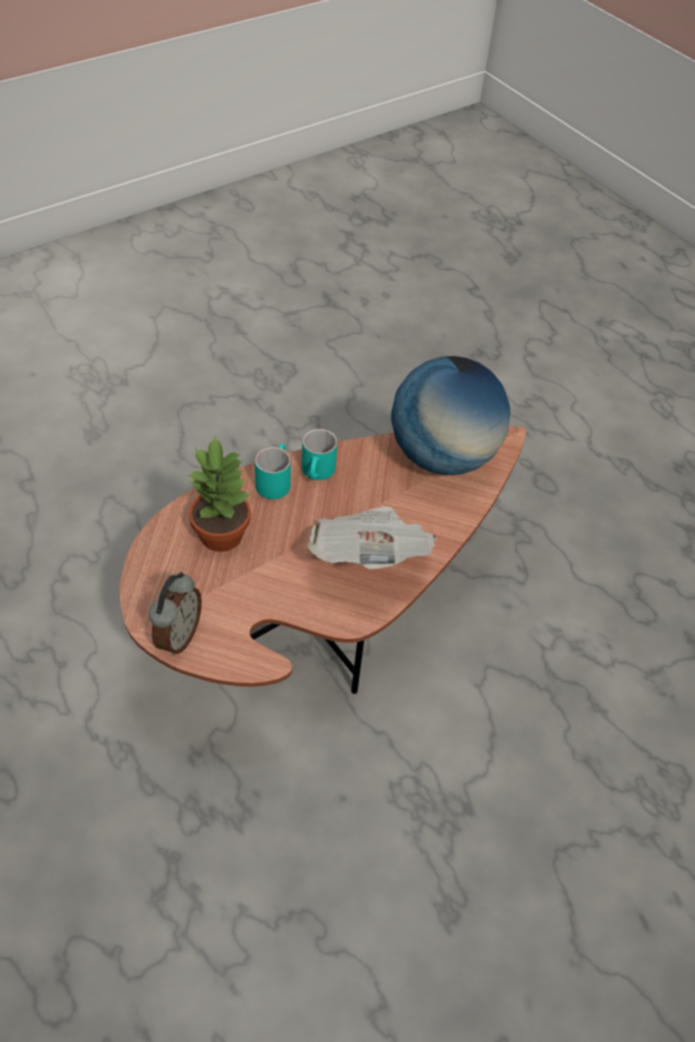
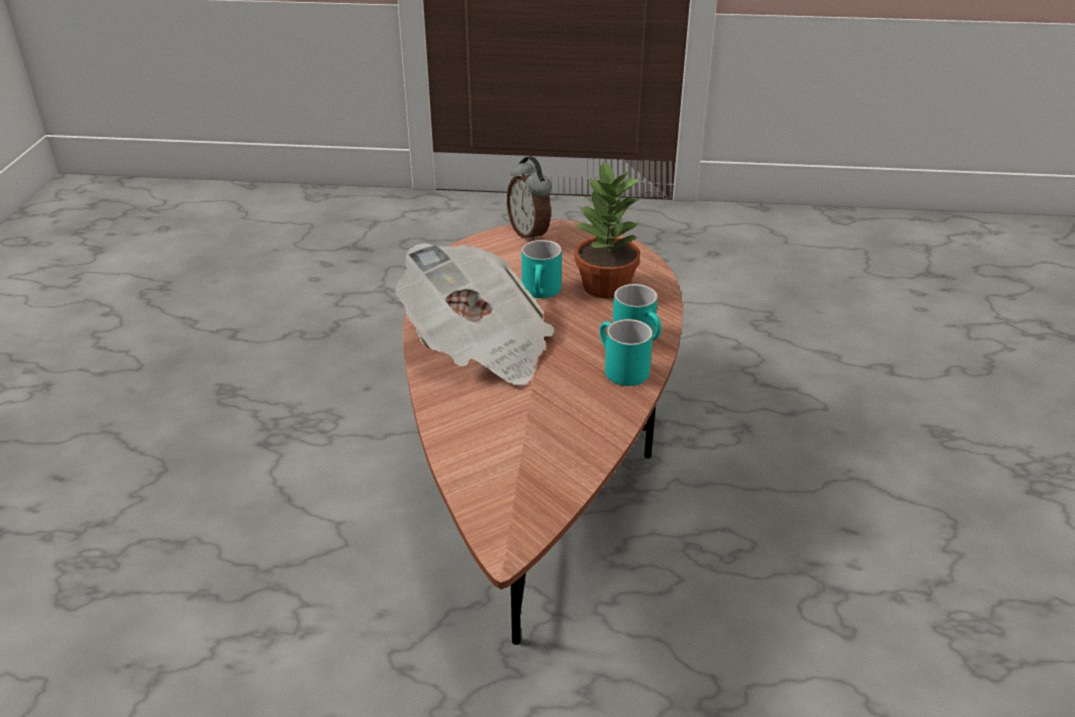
camera: 135 degrees right, 15 degrees down
(266, 567) = (542, 292): none -> turquoise mug
(442, 456) = (541, 469): globe -> none

